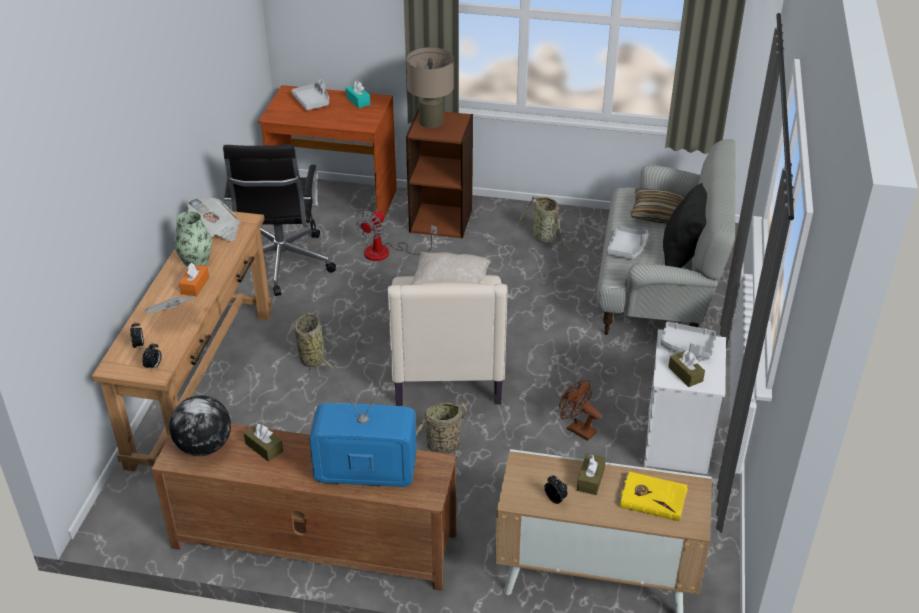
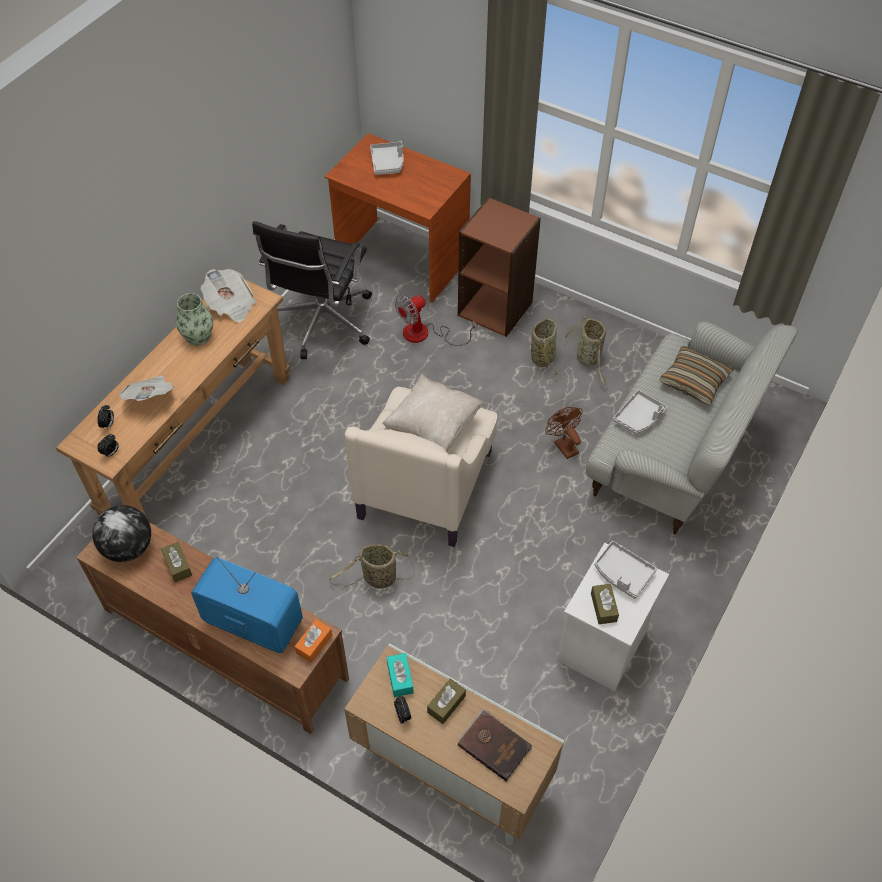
camera: 20 degrees right, 15 degrees up
(195, 286) = (184, 368): orange tissue box -> orange tissue box (314, 644)
(312, 357) = (305, 440): basket -> basket (542, 356)
(358, 101) = (432, 173): turquoise tissue box -> turquoise tissue box (400, 678)
(431, 121) = (493, 218): beige table lamp -> none
(577, 429) = (513, 598): brown fan -> brown fan (563, 445)
(652, 497) = (494, 745): yellow book -> brown book
(682, 256) = (692, 443): black pillow -> none

